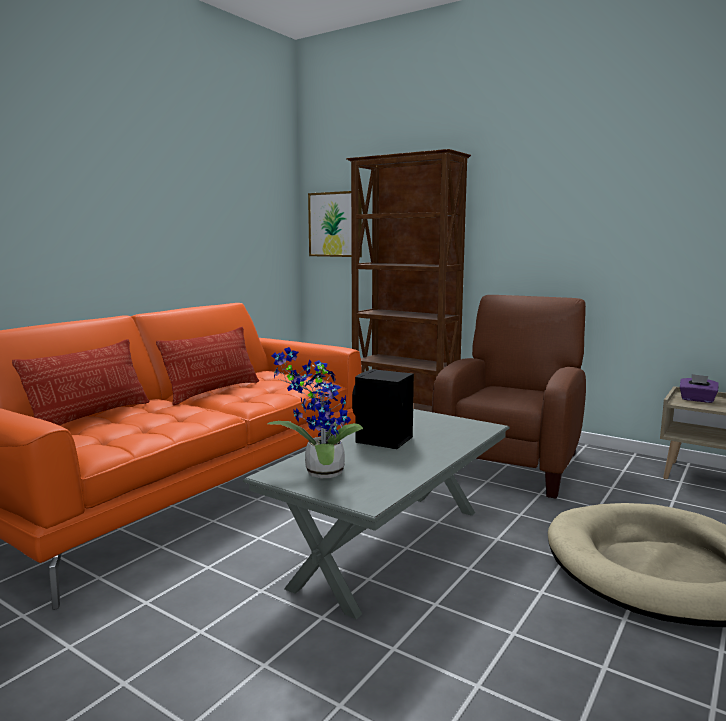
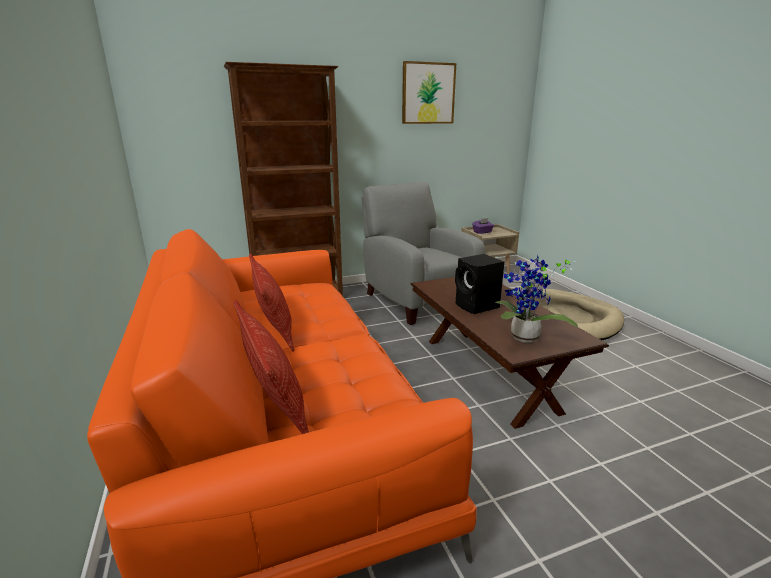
camera: 55 degrees left, 10 degrees up
(335, 224) = (178, 129): picture -> picture (428, 93)
(391, 545) = (487, 373): grey coffee table -> brown coffee table
(512, 463) = (416, 299): brown armchair -> grey armchair

